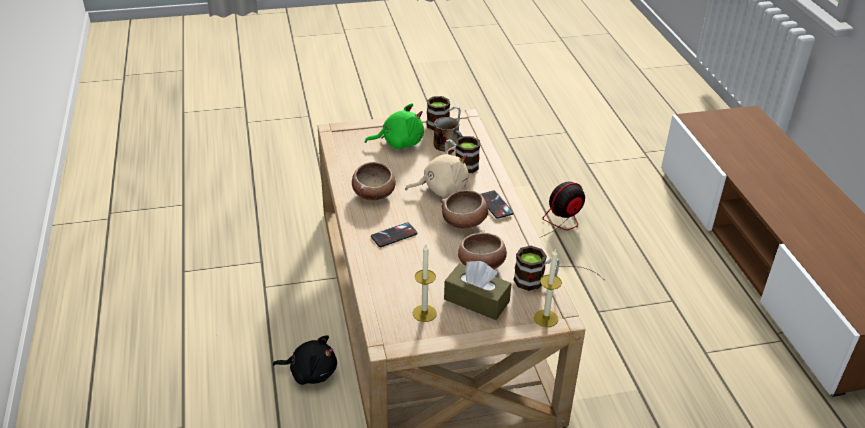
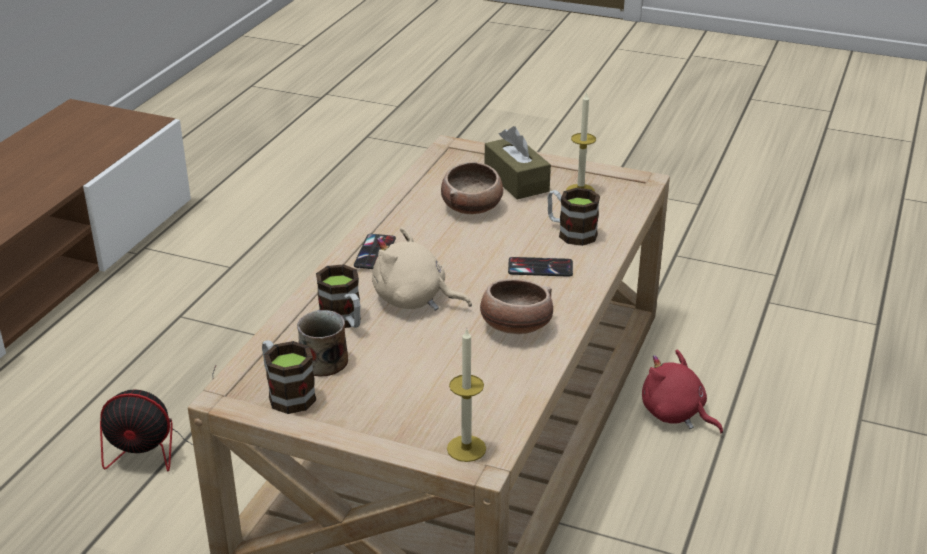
camera: 145 degrees left, 5 degrees down
(310, 372) = (675, 414): black plush toy -> red plush toy
(399, 142) = (391, 394): green plush toy -> none
(465, 222) = (435, 251): bowl -> none
(535, 281) = (436, 175): mug -> mug (570, 232)
(546, 318) = (466, 149): candle -> candle (466, 448)

